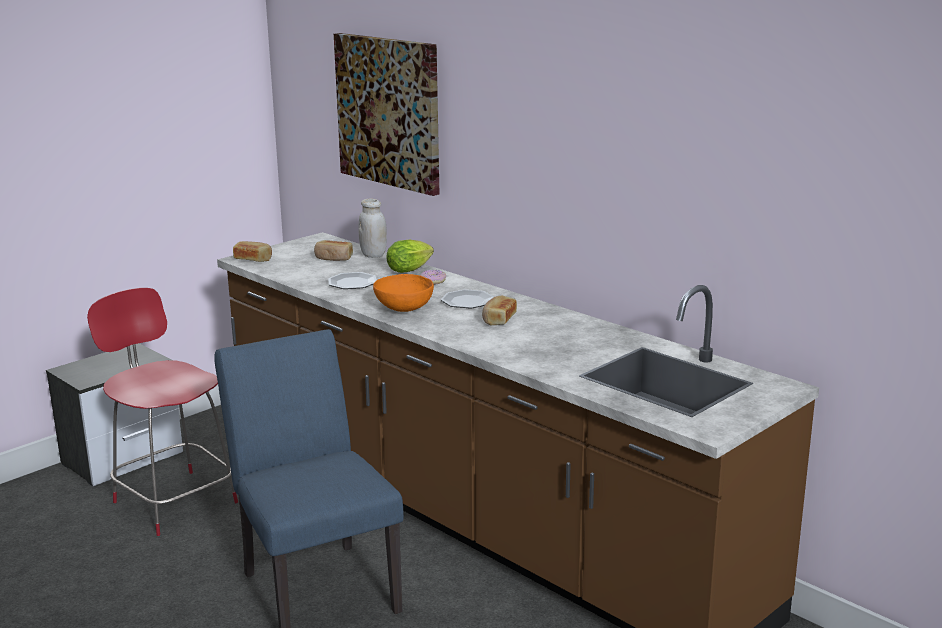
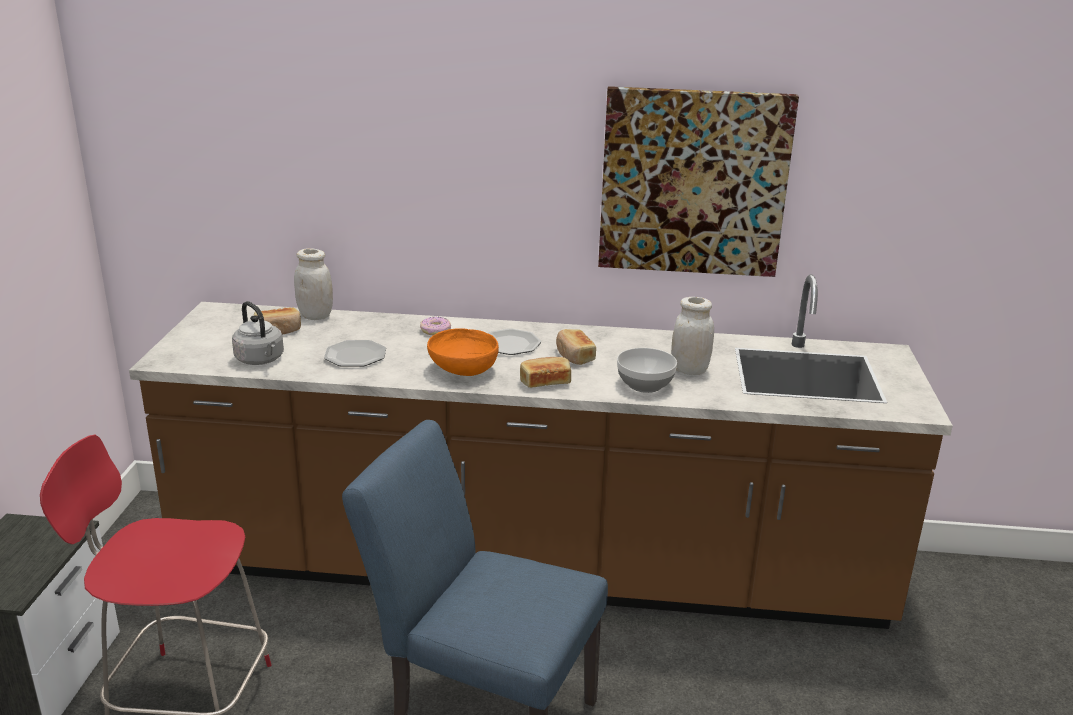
camera: 40 degrees left, 5 degrees up
(253, 259) = (180, 357): bread -> bread (545, 382)
(294, 271) = (261, 360): none -> grey kettle
(389, 111) = (317, 139): picture -> picture (693, 182)
(411, 269) = (388, 323): lettuce -> none
(512, 350) = (645, 385): none -> bowl
(568, 350) = (689, 370): none -> white jar

